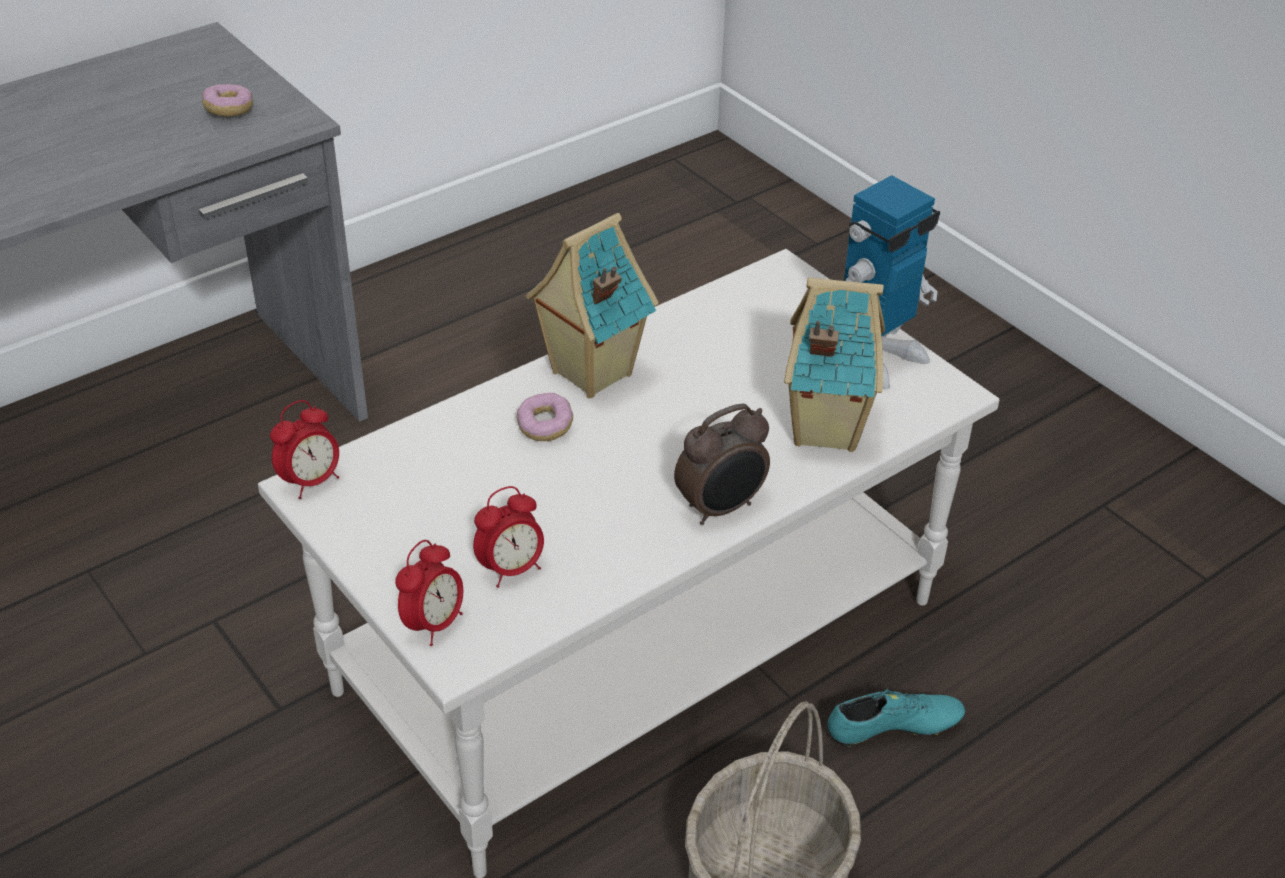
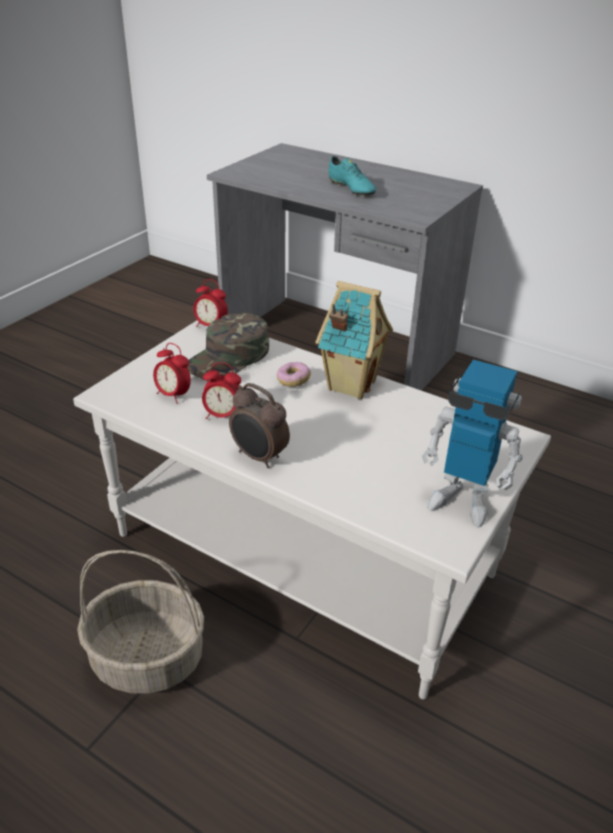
camera: 70 degrees right, 5 degrees down
(229, 110) = (408, 203): donut -> none
(433, 624) = (125, 382): alarm clock -> alarm clock (223, 416)
(434, 482) = (228, 358): none -> green cap
(823, 428) = (363, 486): toy house -> none
(893, 729) = (295, 703): turquoise shoe -> turquoise shoe (351, 189)

